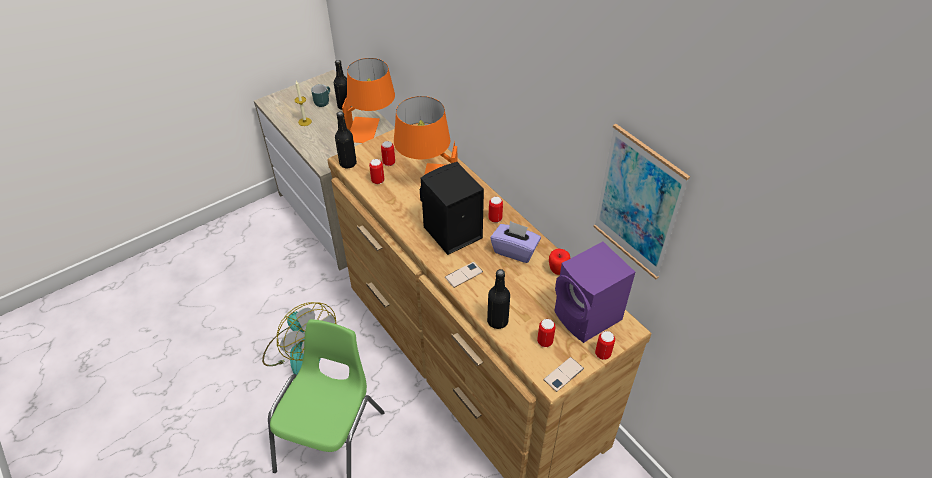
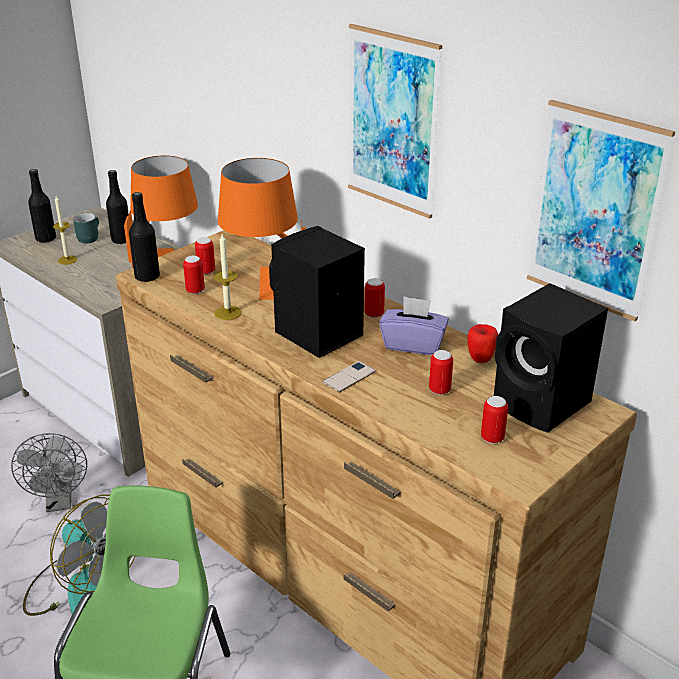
camera: 10 degrees left, 15 degrees down
(293, 284) = (60, 502): none -> grey fan
(395, 204) = (228, 313): none -> candle
(497, 321) = (415, 423): black bottle -> black bottle (46, 239)
(517, 94) = (392, 121): none -> picture
(563, 374) = (533, 472): phone -> none
(588, 318) = (543, 405): purple speaker -> black speaker
(602, 354) = (580, 442): can -> can (439, 390)

